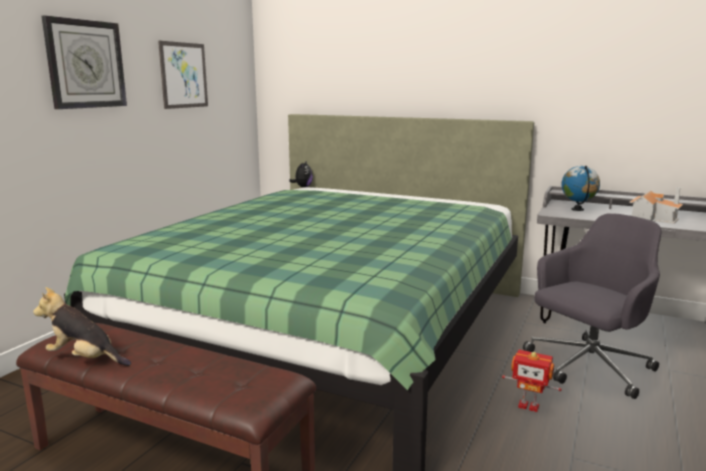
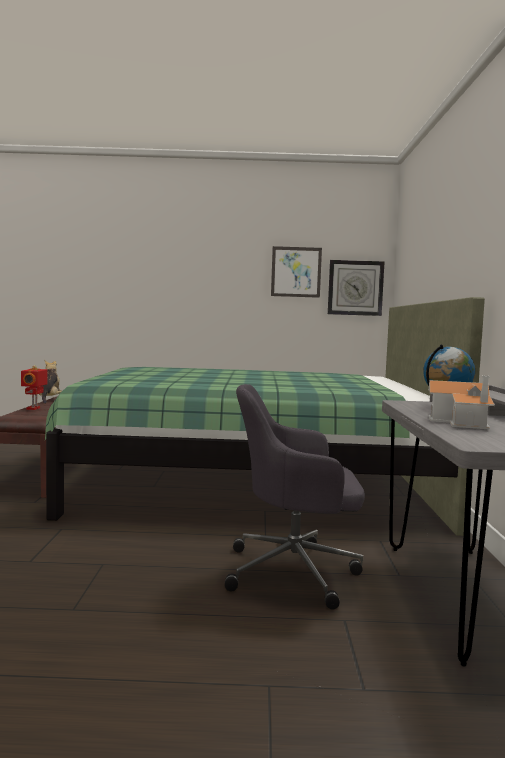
camera: 65 degrees right, 10 degrees down
(85, 64) = (206, 263): wall clock -> wall clock (355, 288)
(303, 187) = (378, 376): plush toy -> none
(528, 406) = (181, 547): toy robot -> toy robot (34, 408)
(587, 367) = (295, 572): grey office chair -> grey office chair turned 150 degrees clockwise

